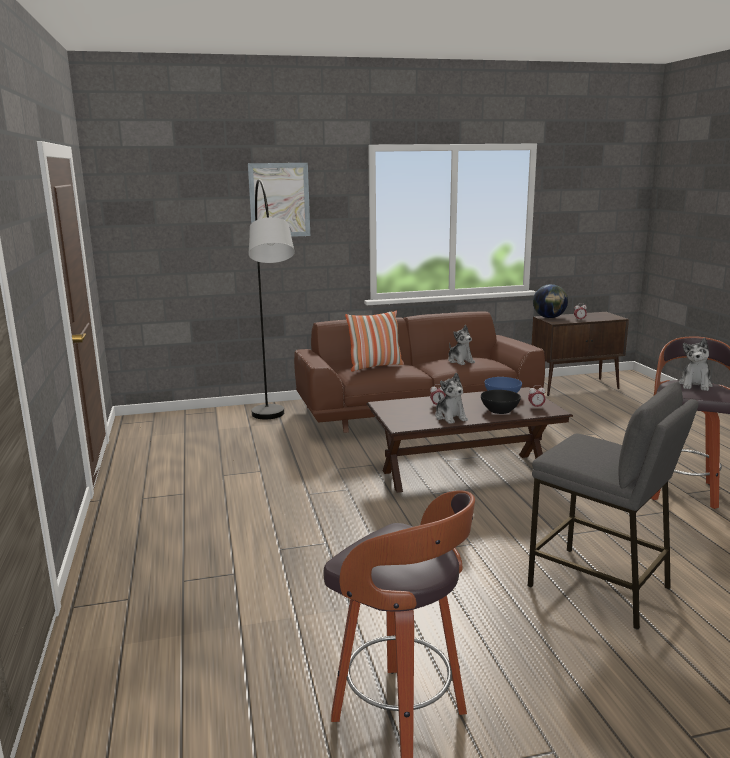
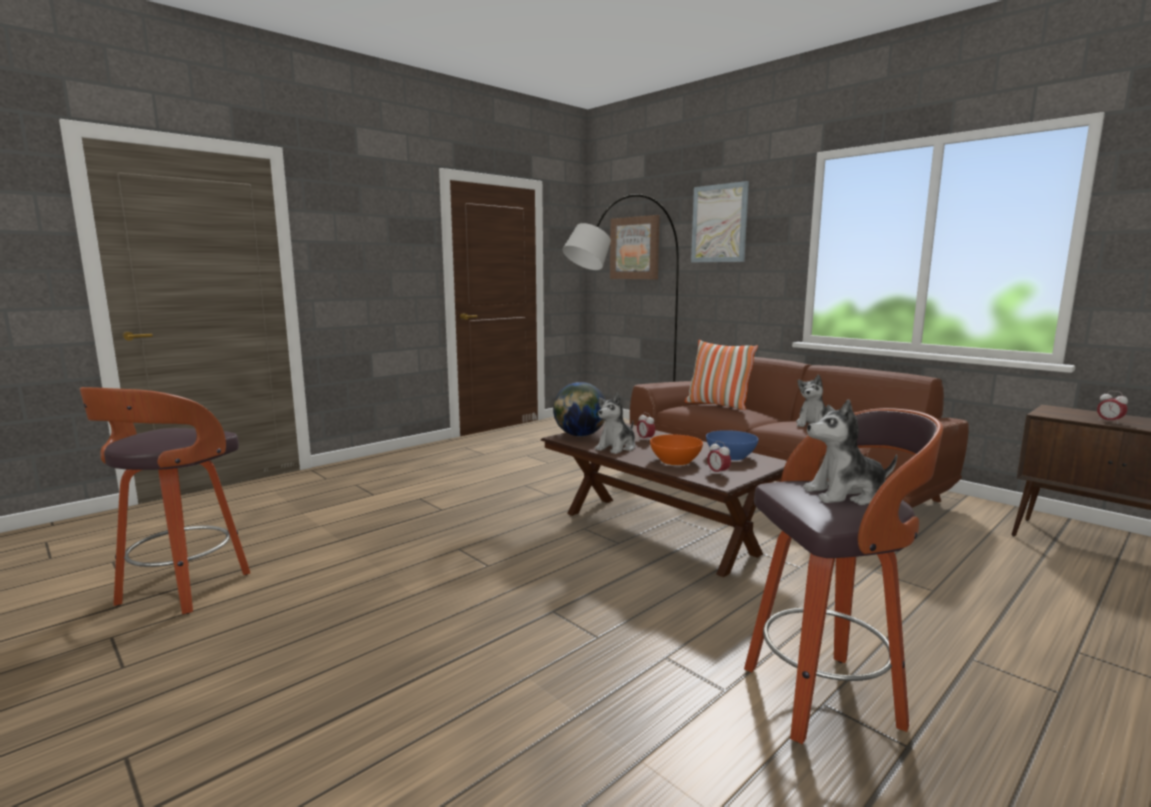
camera: 60 degrees right, 5 degrees down
(172, 224) = (635, 248): none -> picture
(499, 410) = (675, 461): black bowl -> orange bowl
(549, 317) = (1062, 410): globe -> globe (580, 435)
(599, 586) = (439, 654): grey stool -> none

